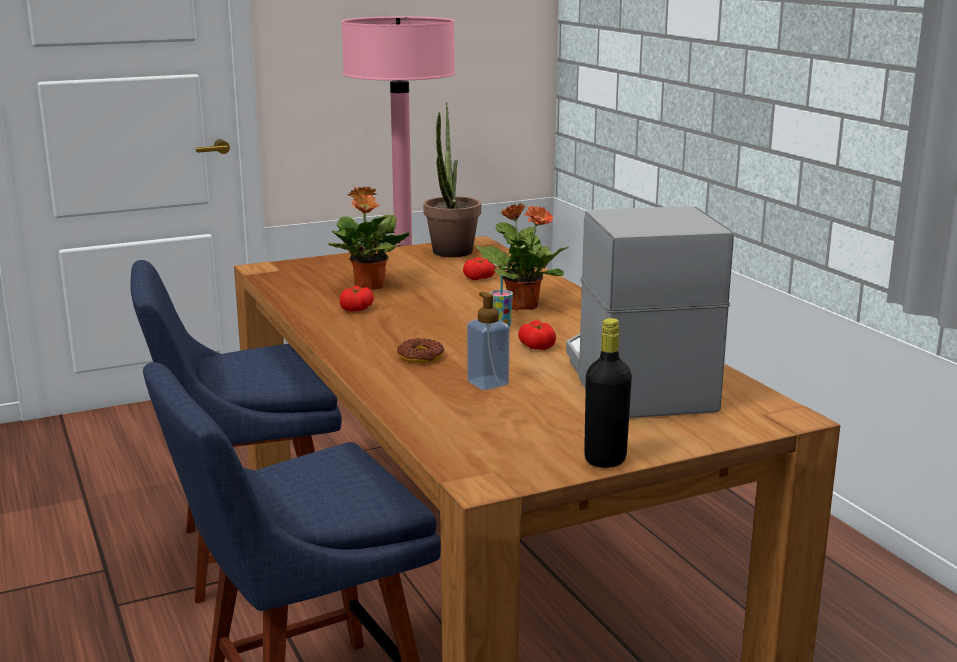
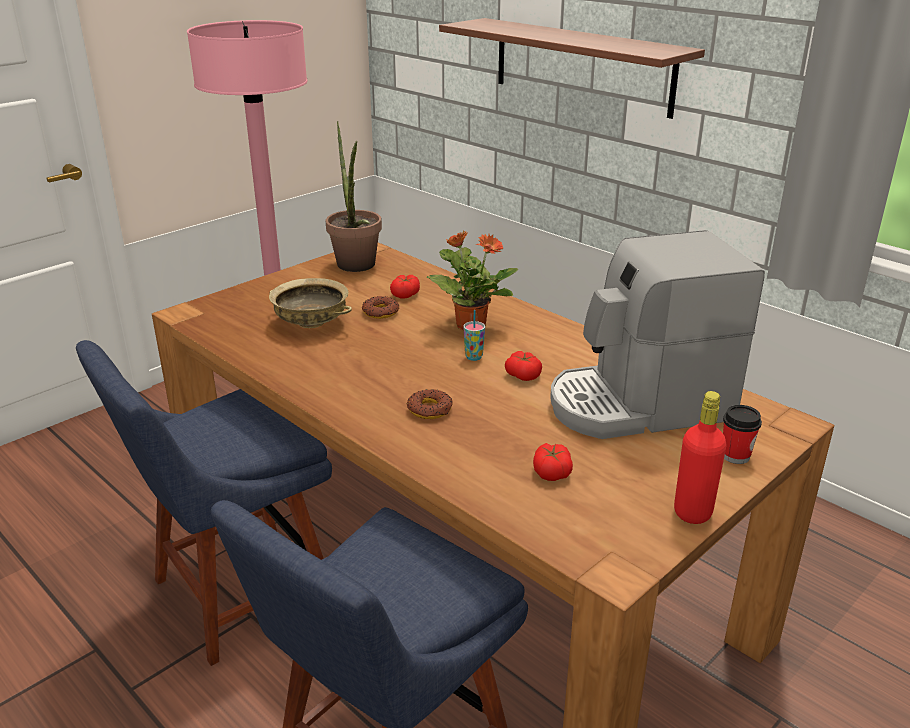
camera: 20 degrees left, 10 degrees up
(356, 308) = (320, 354): tomato -> tomato (551, 472)
(369, 286) = (310, 322): potted plant -> beige bowl
(442, 287) = (380, 312): none -> donut
(488, 383) = (517, 433): soap dispenser -> none
(605, 460) = (692, 512): black bottle -> red bottle
(635, 381) = (639, 405): coffee machine -> coffee machine turned 75 degrees counterclockwise
(697, 430) = (735, 455): none -> cup
(733, 69) = (582, 66): none -> shelf

